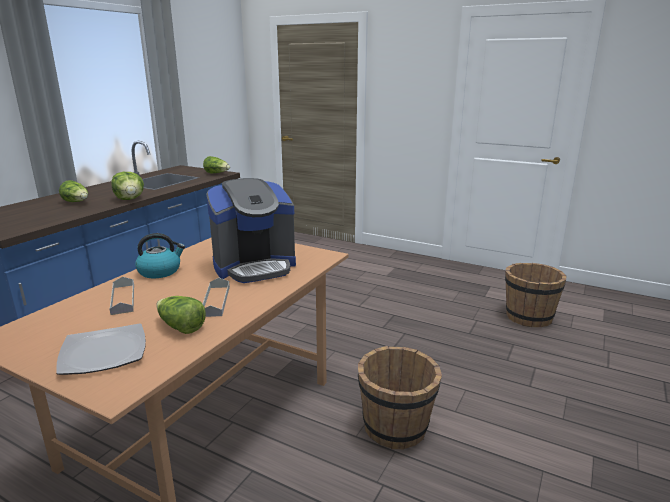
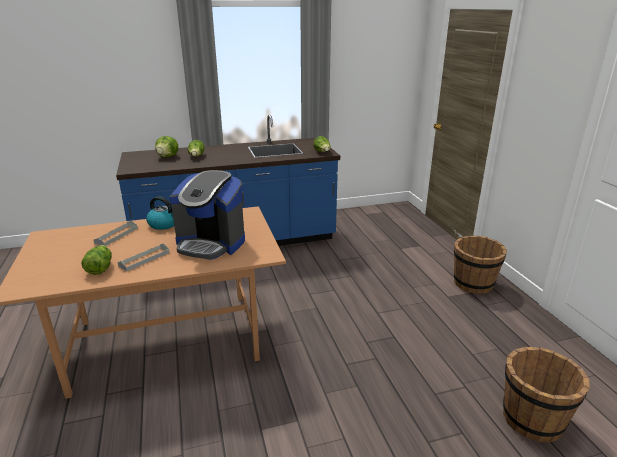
camera: 45 degrees right, 5 degrees up
(102, 353) = (51, 265): plate -> none
(130, 199) = (224, 162): lettuce -> lettuce (168, 157)
(395, 428) = (248, 425): brown bucket -> brown bucket (473, 284)

